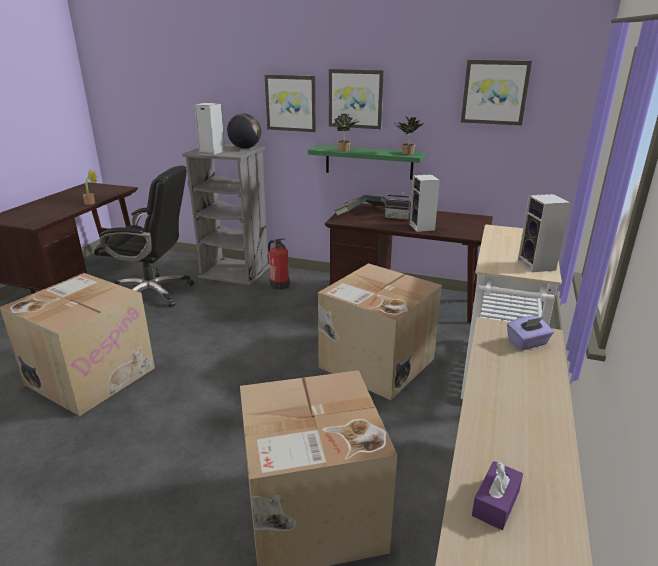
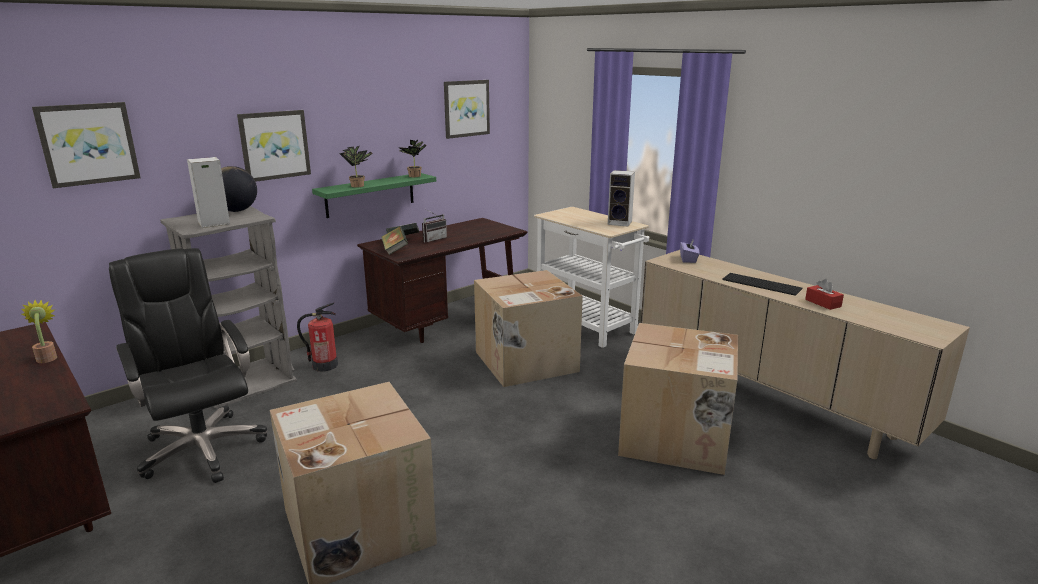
camera: 60 degrees left, 5 degrees down
(152, 292) = (202, 448): black office chair -> black office chair turned 75 degrees counterclockwise
(355, 99) = (349, 130): picture -> picture (88, 144)
(423, 227) = (470, 238): speaker -> none
(496, 503) = (823, 303): purple tissue box -> red tissue box
(509, 422) = (762, 284): none -> keyboard

